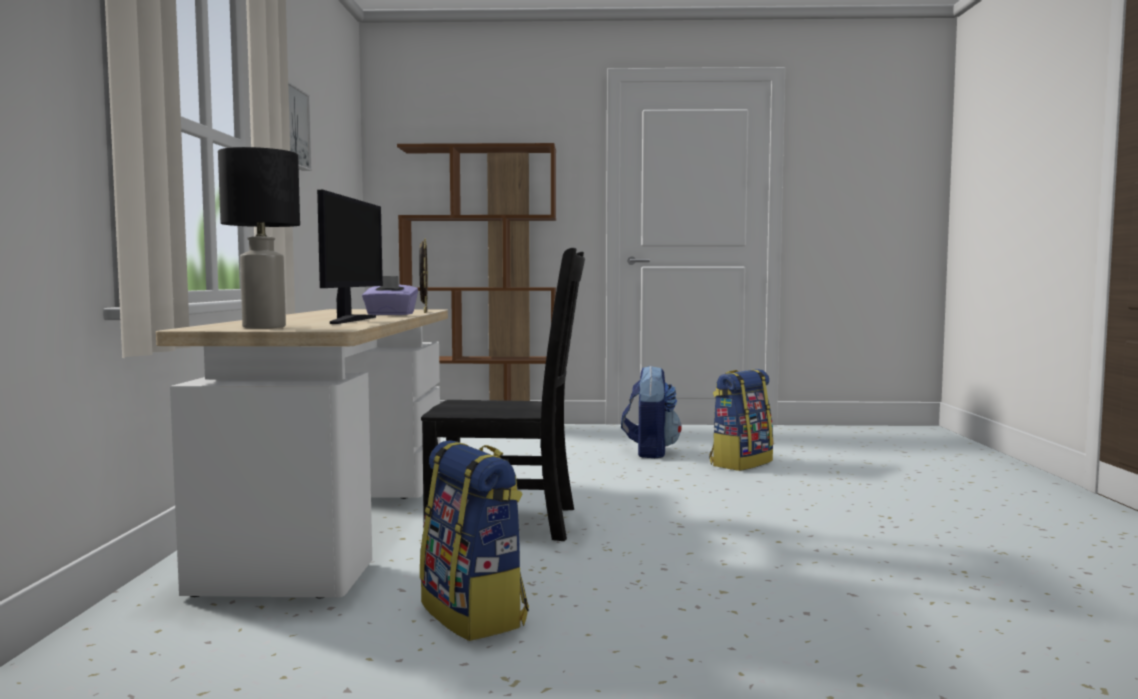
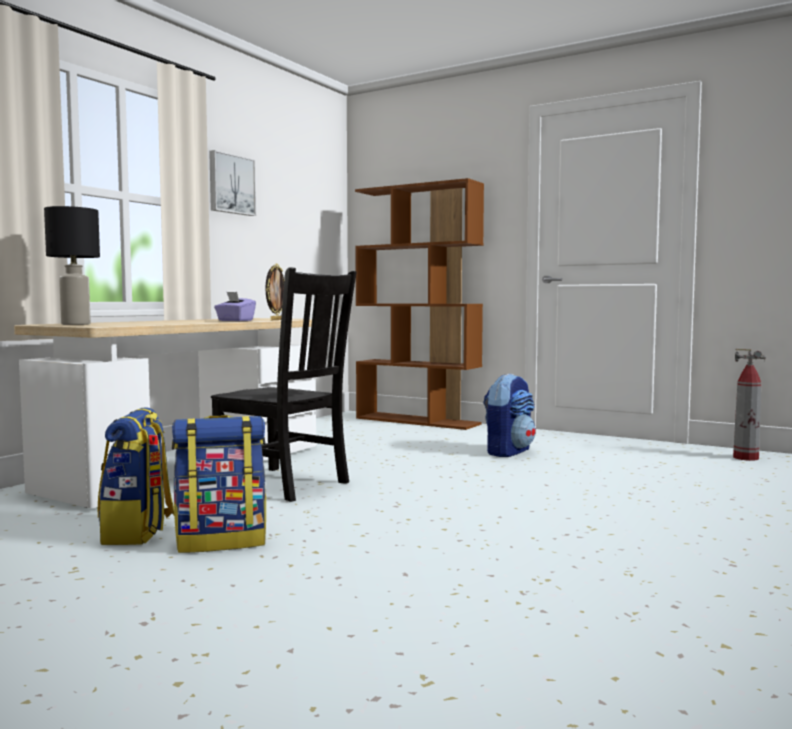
camera: 30 degrees right, 0 degrees up
(350, 320) = (167, 322): monitor -> none
(740, 463) = (566, 469): backpack -> backpack (222, 541)
(847, 433) = (746, 458): none -> fire extinguisher

